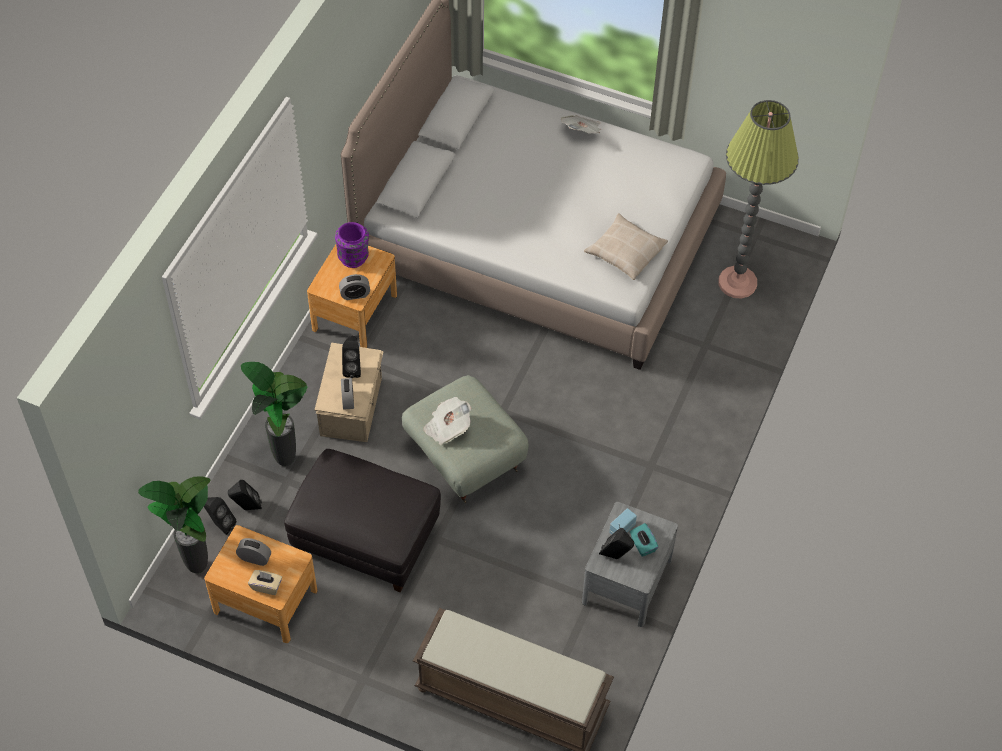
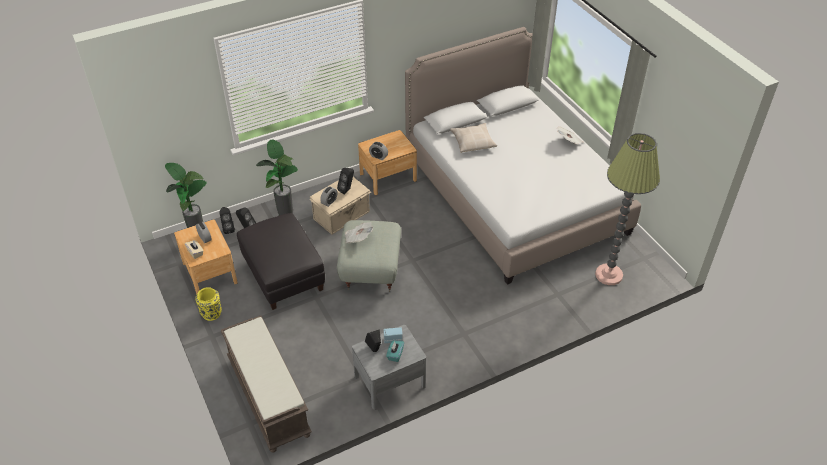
camera: 40 degrees right, 10 degrees down
(328, 651) = (211, 313): none -> yellow vase
(354, 258) = (395, 141): purple vase -> none
(625, 252) = (533, 206): beige pillow -> beige pillow (472, 142)

